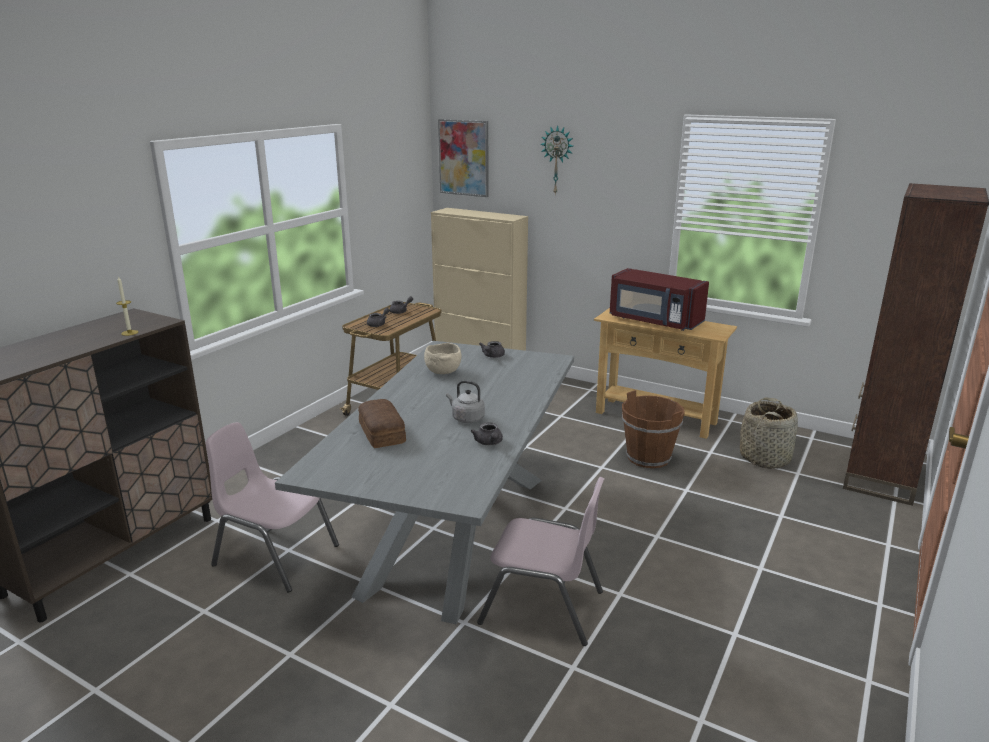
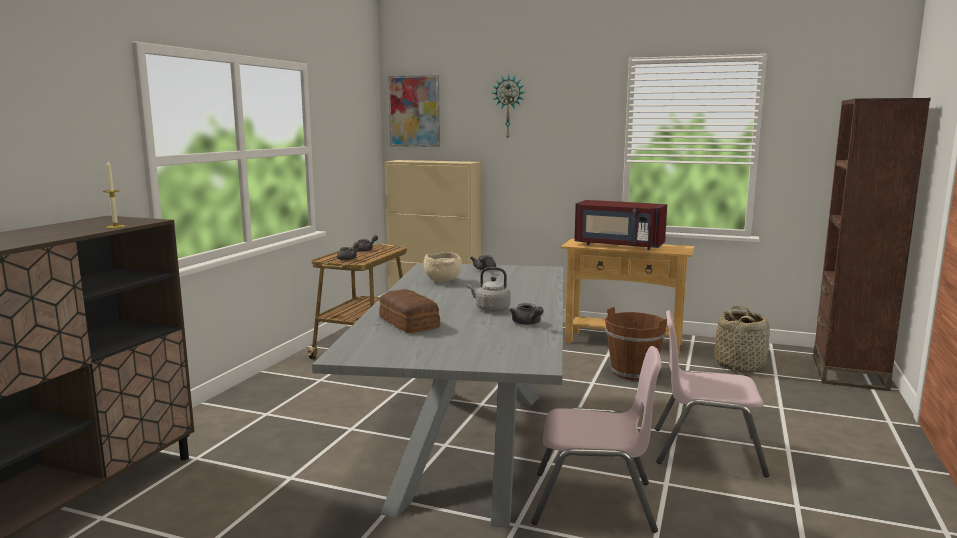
camera: 10 degrees left, 10 degrees down
(275, 556) = (277, 484): pink chair -> pink chair (706, 450)

